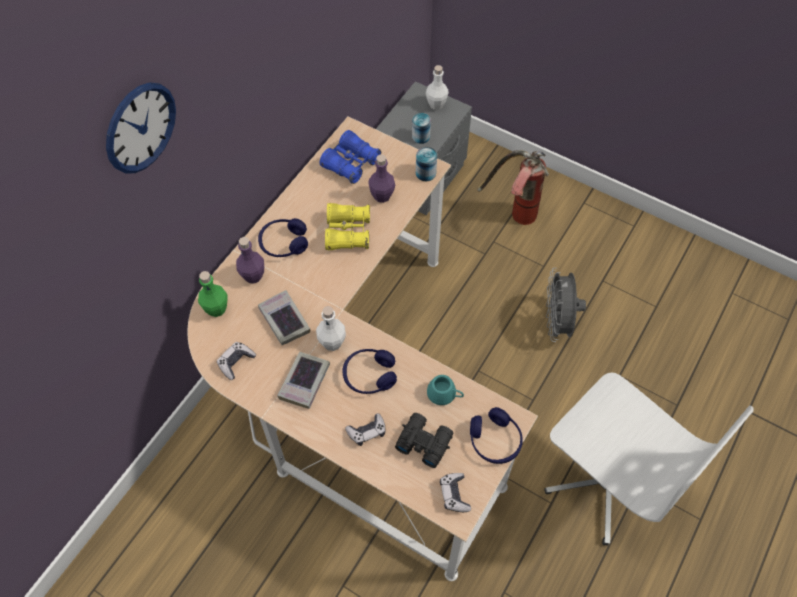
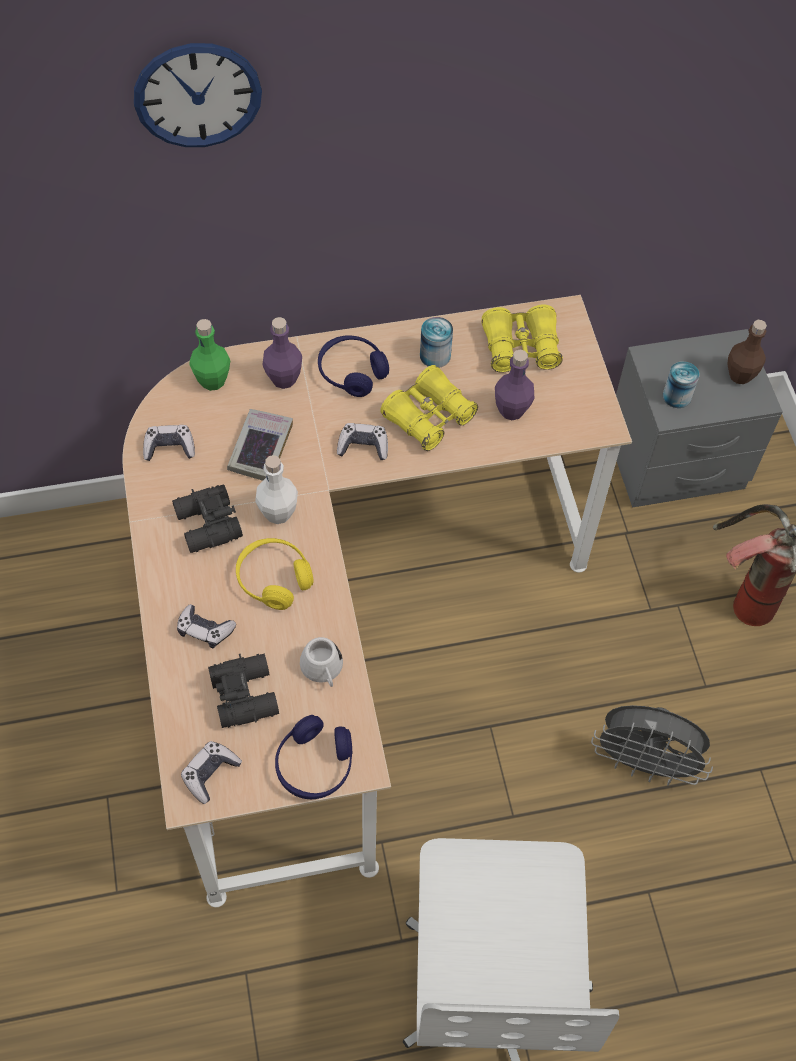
camera: 45 degrees right, 0 degrees up
(304, 382) = (207, 526): book -> black binoculars
(334, 274) = (363, 446): none -> game controller
(351, 163) = (521, 348): blue binoculars -> yellow binoculars
(369, 375) = (274, 579): blue headphones -> yellow headphones
(425, 173) = (591, 426): can -> can (435, 355)
(436, 104) = (740, 375): white bottle -> brown bottle
(445, 394) = (323, 670): turquoise mug -> white mug
(557, 323) = (644, 763): grey fan -> grey fan turned 120 degrees counterclockwise

